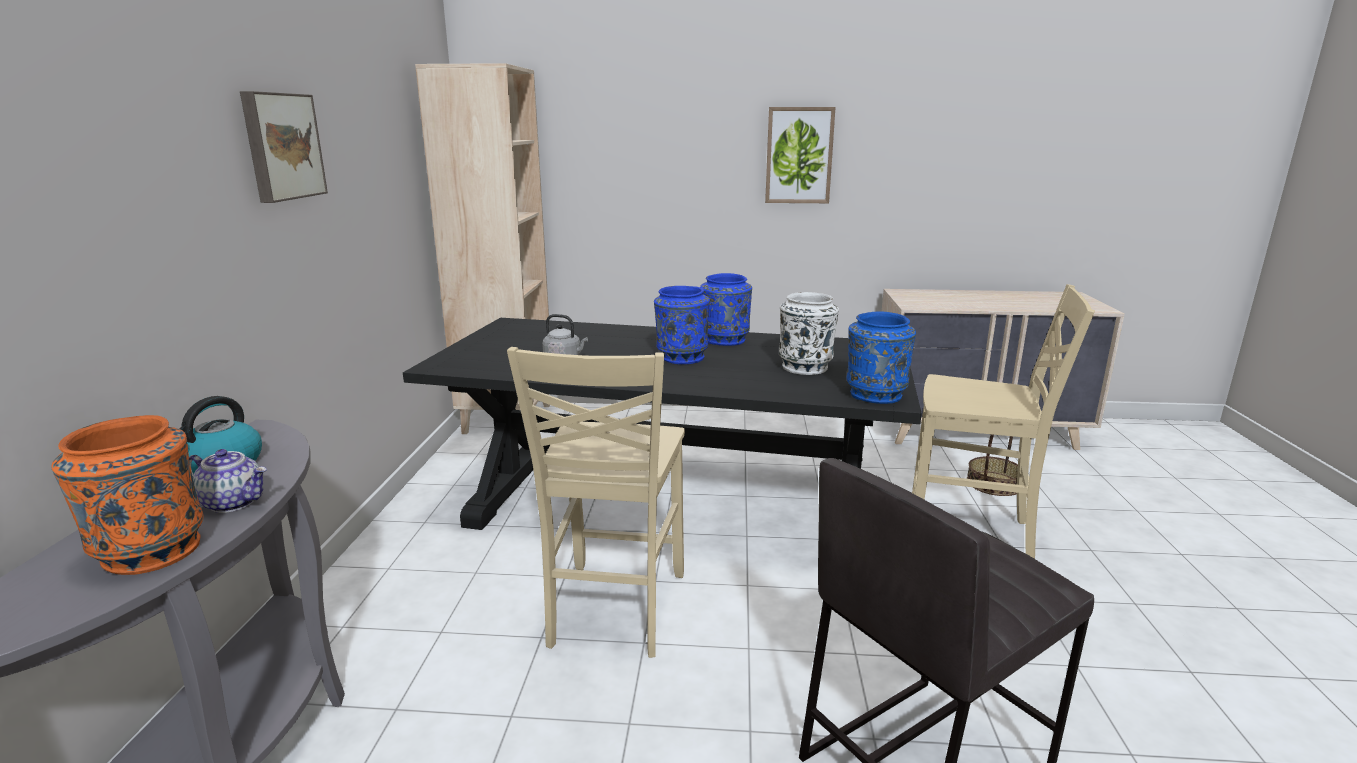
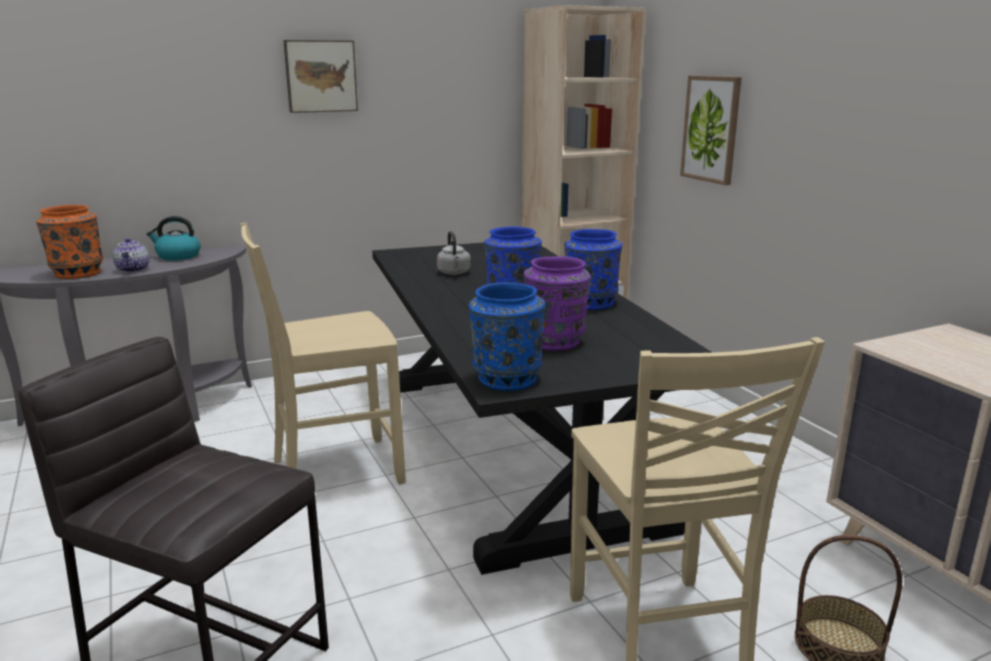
camera: 60 degrees right, 0 degrees up
(799, 155) = (866, 108): picture -> picture (711, 129)
(805, 367) = (555, 341): white vase -> purple vase

